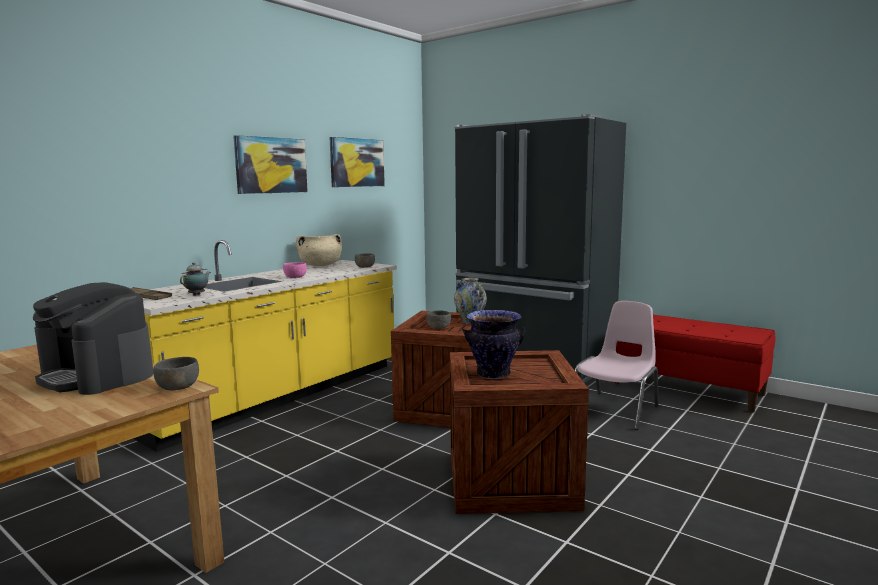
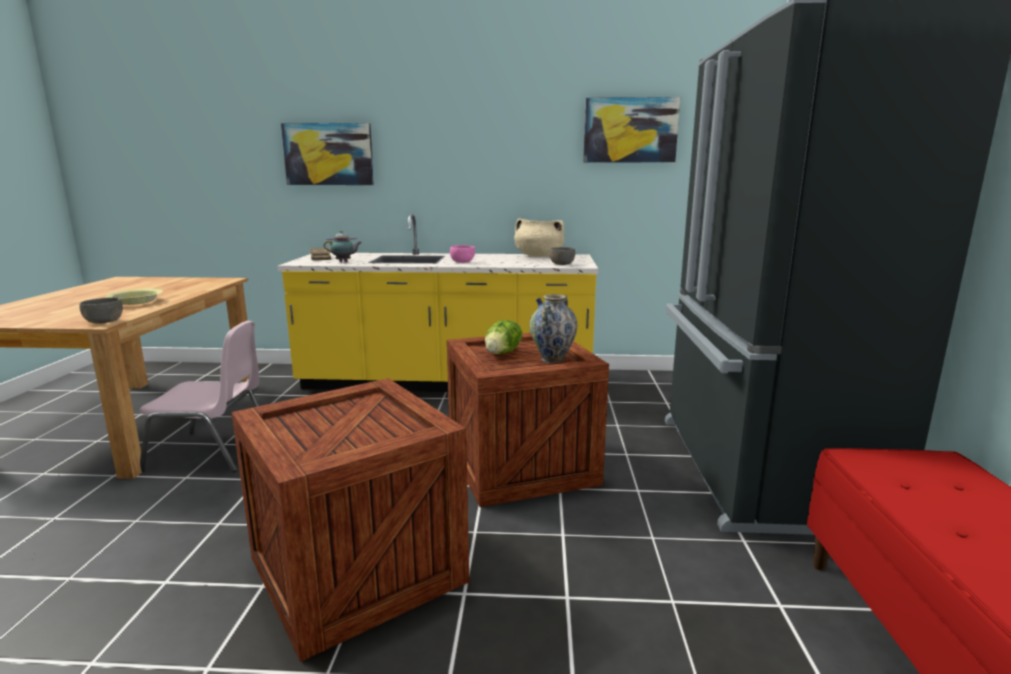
camera: 55 degrees right, 5 degrees up
(97, 375) = (136, 302): coffee machine -> yellow bowl
(271, 165) = (496, 136): picture -> picture (328, 154)
(438, 327) = (503, 353): grey bowl -> lettuce
(493, 374) = (326, 417): vase -> none
(616, 409) = (698, 597): pink chair -> pink chair (212, 452)

